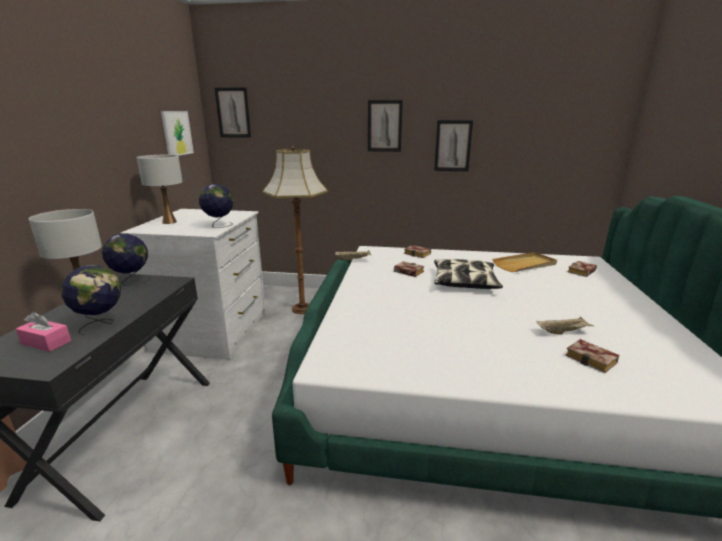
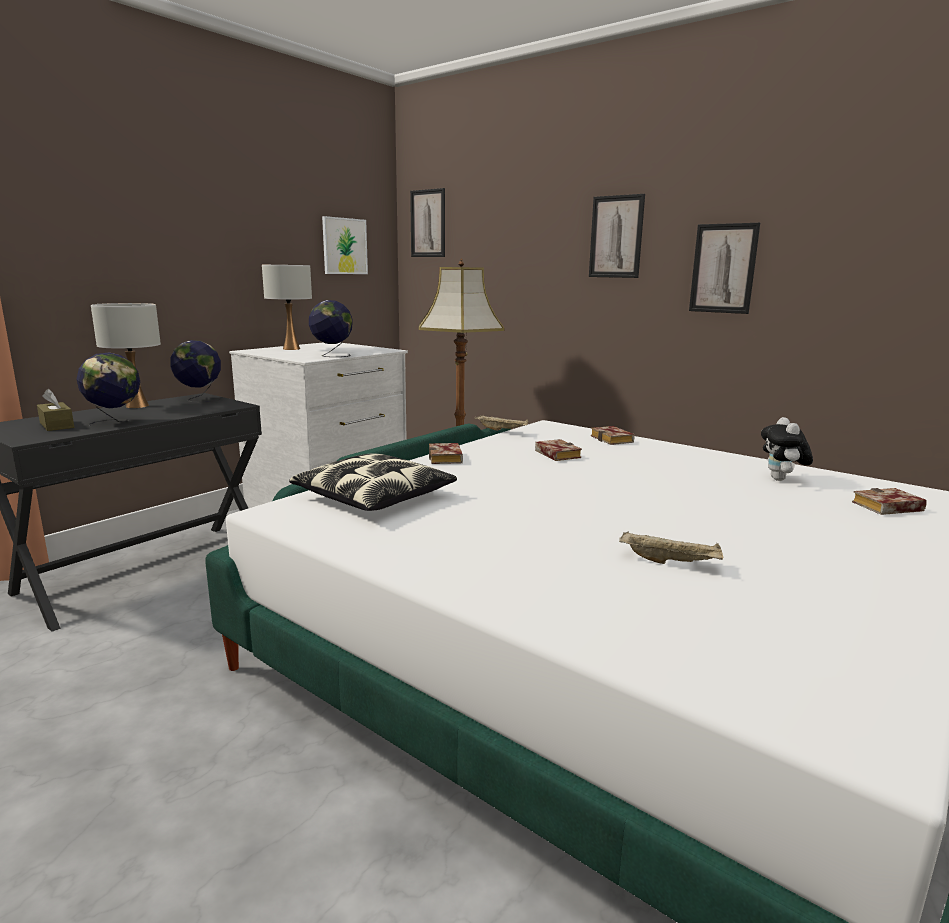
camera: 30 degrees right, 5 degrees down
(46, 342) = (57, 425): pink tissue box -> brown tissue box
(464, 282) = (623, 479): pillow -> pillow (375, 497)
(525, 264) = (781, 480): beige tray -> plush toy
(593, 359) = (654, 602): book -> book (447, 459)

